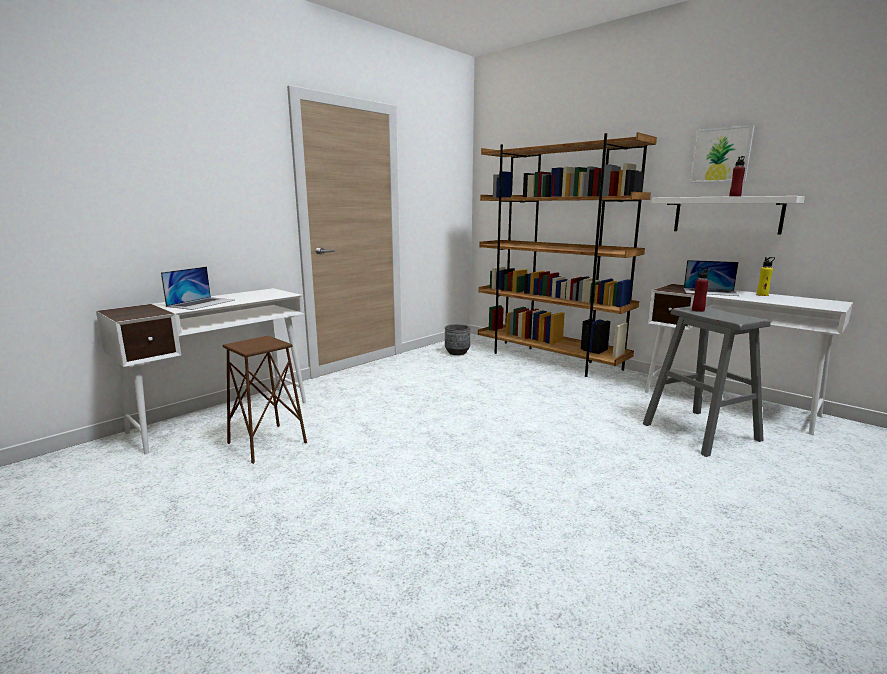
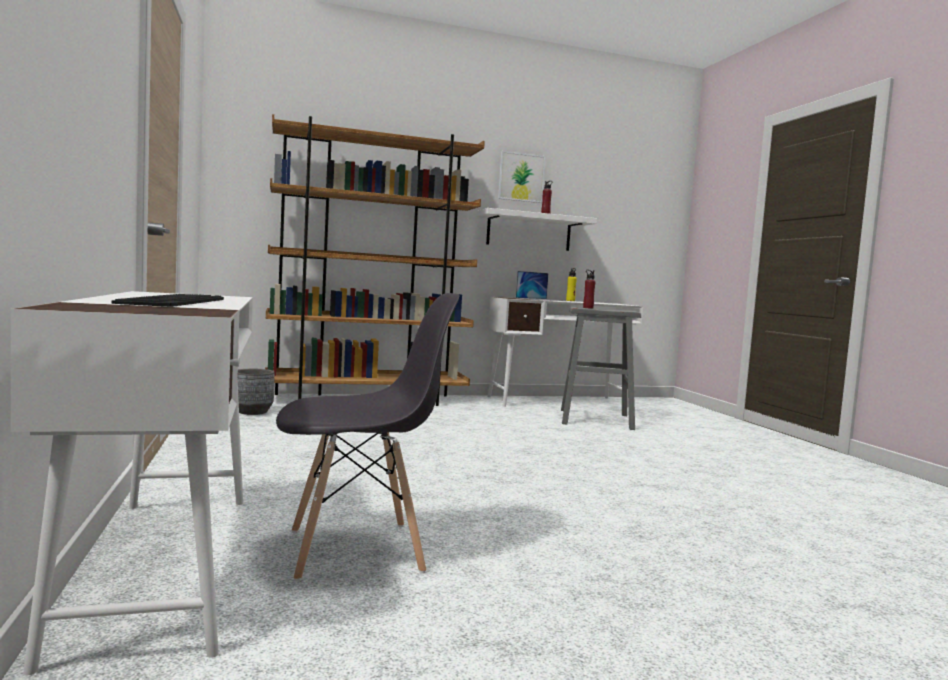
camera: 60 degrees left, 10 degrees down
(201, 303) = (174, 301): laptop -> keyboard
(266, 443) = (357, 550): brown stool -> grey chair

